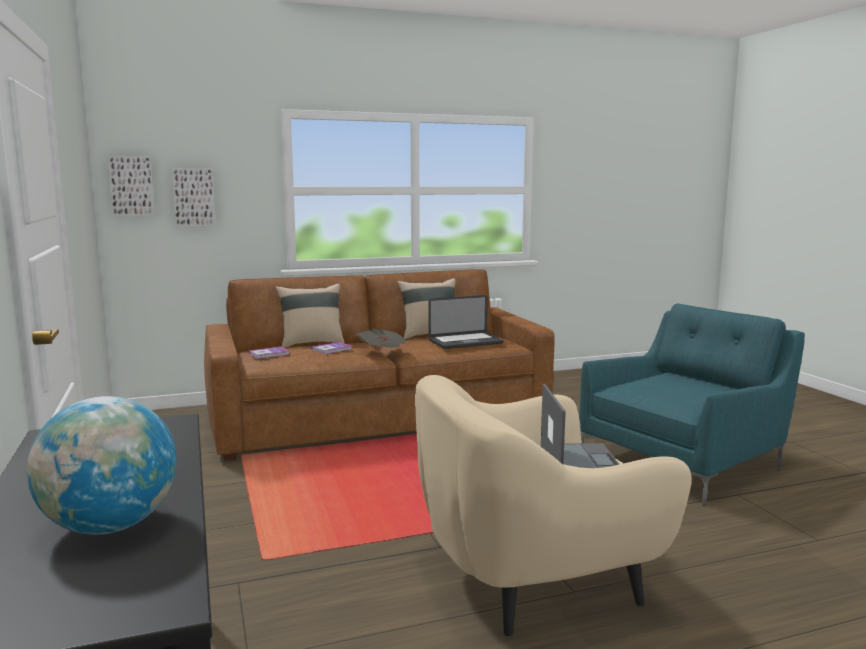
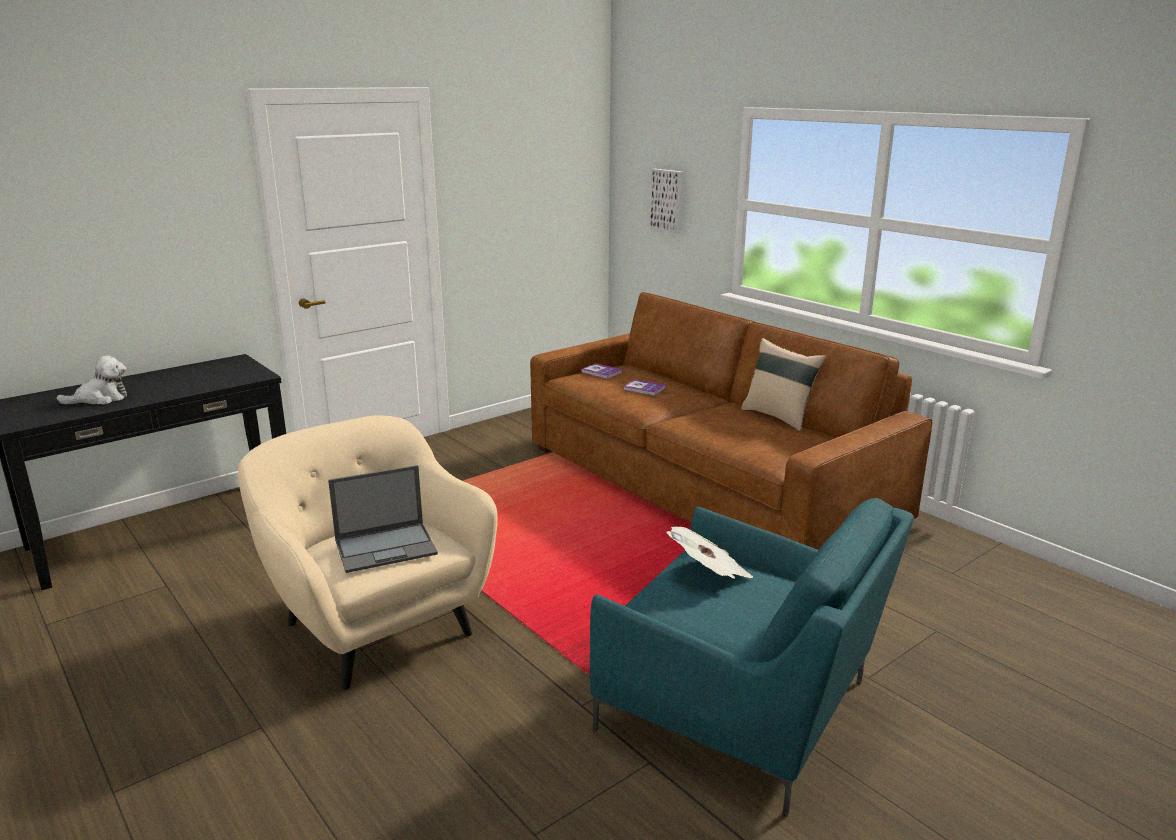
camera: 70 degrees right, 10 degrees up
(110, 526) = (100, 399): globe -> plush toy
(132, 186) = (630, 183): picture -> none
(311, 343) = (672, 378): beige pillow -> none
(383, 352) = (665, 410): newspaper -> newspaper (708, 573)
(465, 342) = (747, 437): laptop -> none

